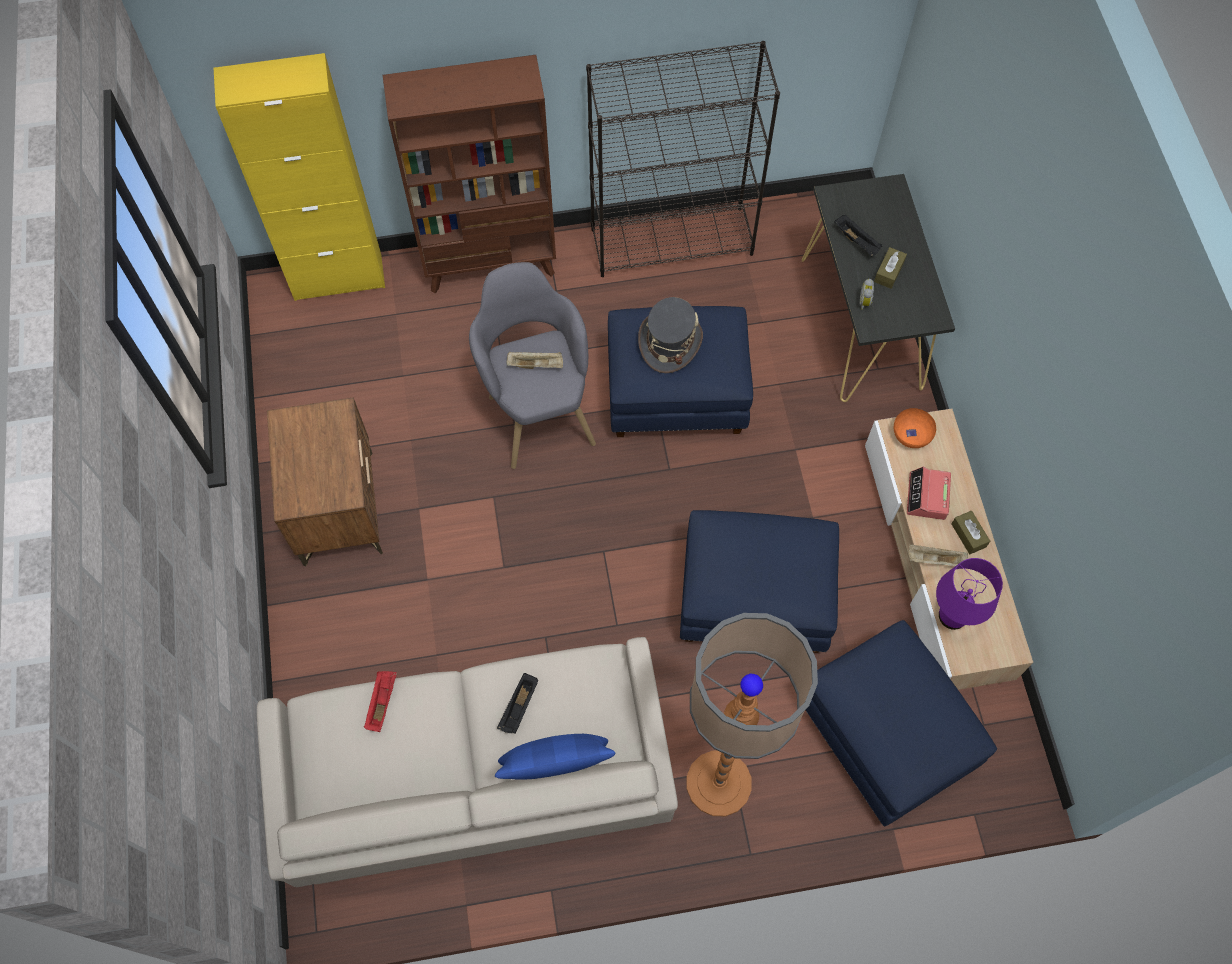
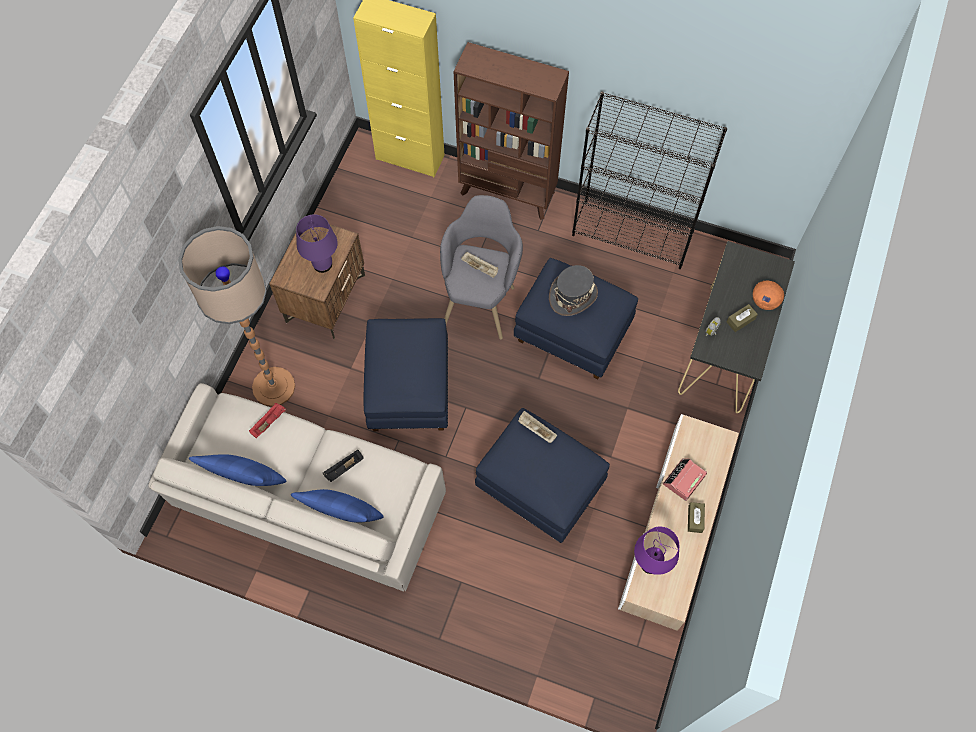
camera: 30 degrees right, 0 degrees up
(331, 459) = (322, 264): none -> purple table lamp
(400, 794) = (247, 480): none -> blue pillow
(718, 783) = (446, 586): floor lamp -> floor lamp (273, 387)
(857, 241) = (732, 290): black tray -> none
(881, 736) = (566, 616): blue ottoman -> blue ottoman (408, 388)
(911, 435) = (699, 435): orange bowl -> orange bowl (765, 300)
(934, 560) = (662, 522): beige tray -> beige tray (536, 430)

